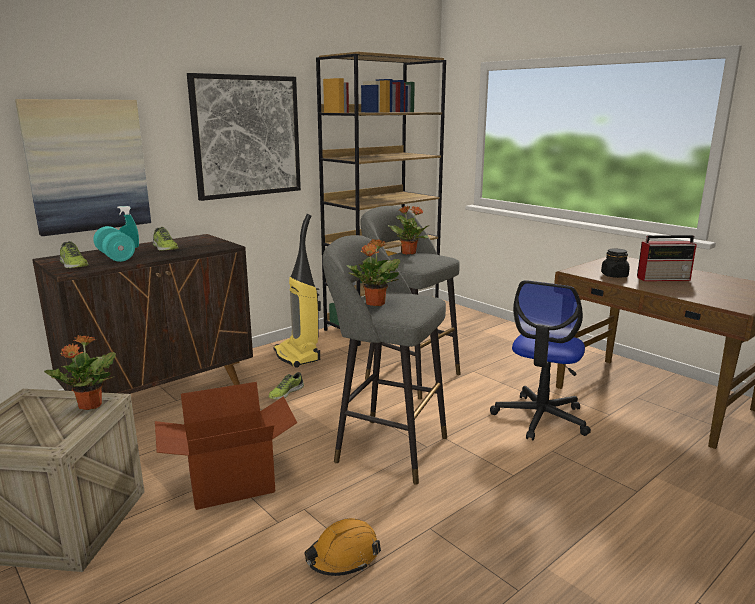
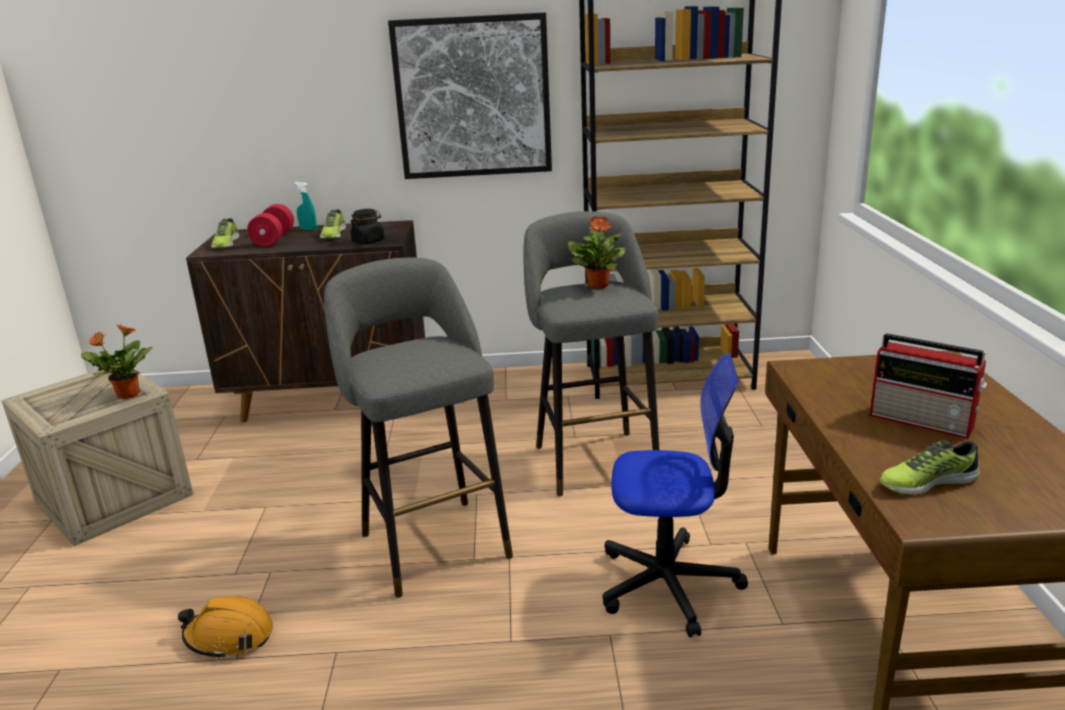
camera: 40 degrees right, 5 degrees up
(87, 166) = (275, 134): picture -> none
(115, 256) = (273, 239): turquoise dumbbell -> red dumbbell
(231, 484) = (256, 517): cardboard box -> none
(285, 393) = (434, 435): shoe -> shoe (926, 482)
(298, 356) = (511, 392): vacuum cleaner -> none
(374, 304) = (386, 354): potted plant -> none
(540, 418) = (668, 584): office chair -> office chair turned 150 degrees counterclockwise
(614, 275) = (843, 392): black jar -> black jar (368, 241)

